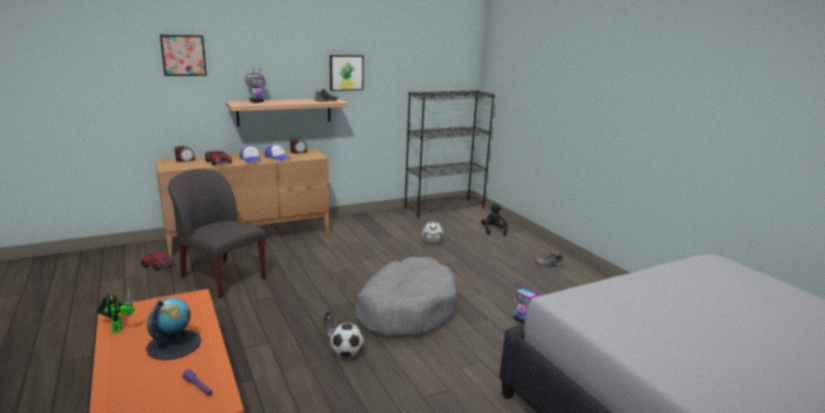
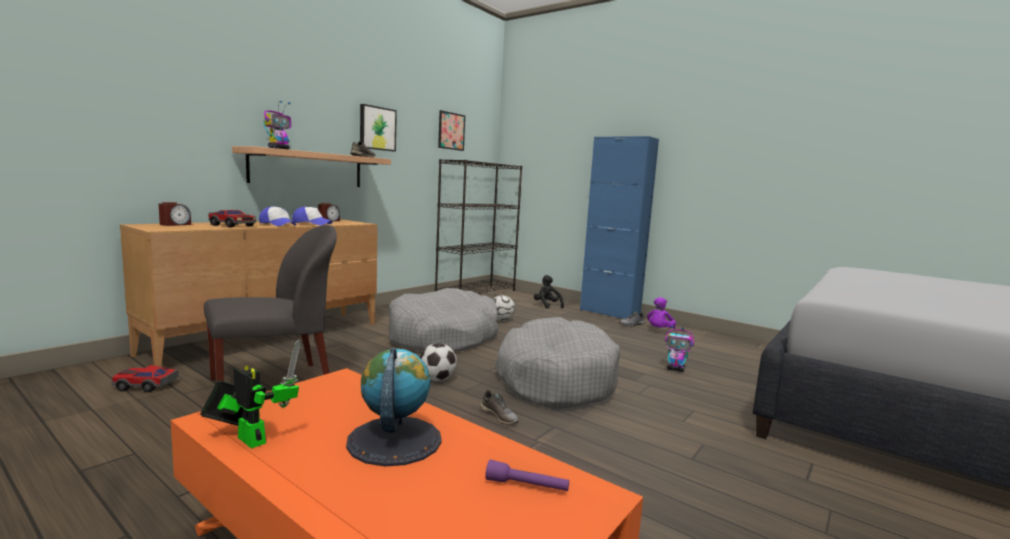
camera: 25 degrees left, 10 degrees down
(183, 55) = (174, 71): picture -> picture (451, 131)
(222, 277) = (274, 384): grey chair -> grey chair turned 135 degrees clockwise
(347, 354) = (550, 435): football -> football (437, 379)
(366, 253) = (442, 337): none -> grey dog bed
(544, 247) = (609, 313): none -> blue cabinet
(568, 276) = (659, 330): none -> purple plush toy

